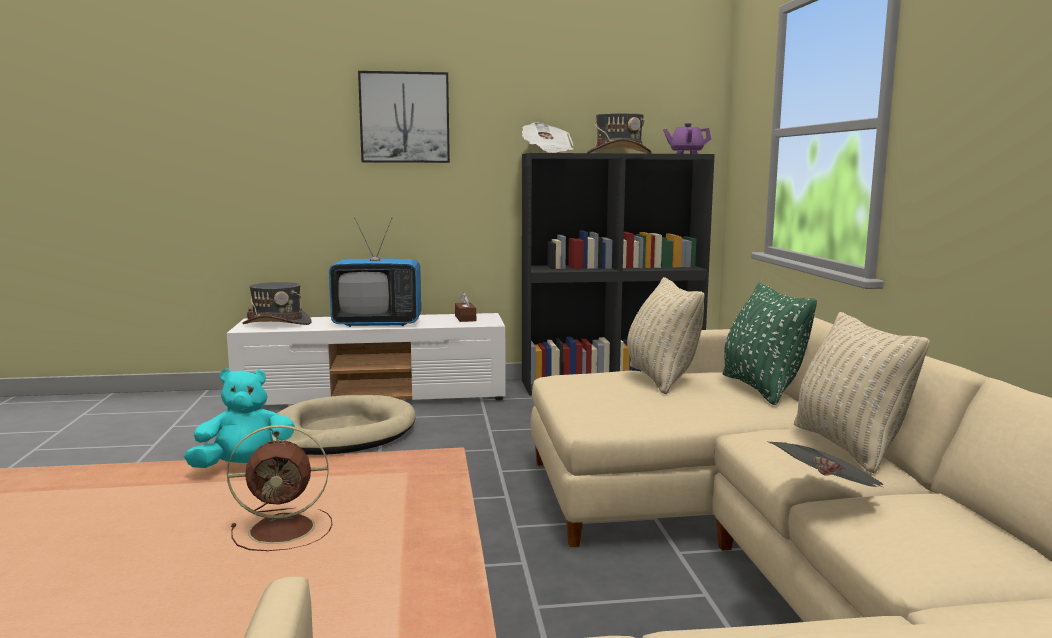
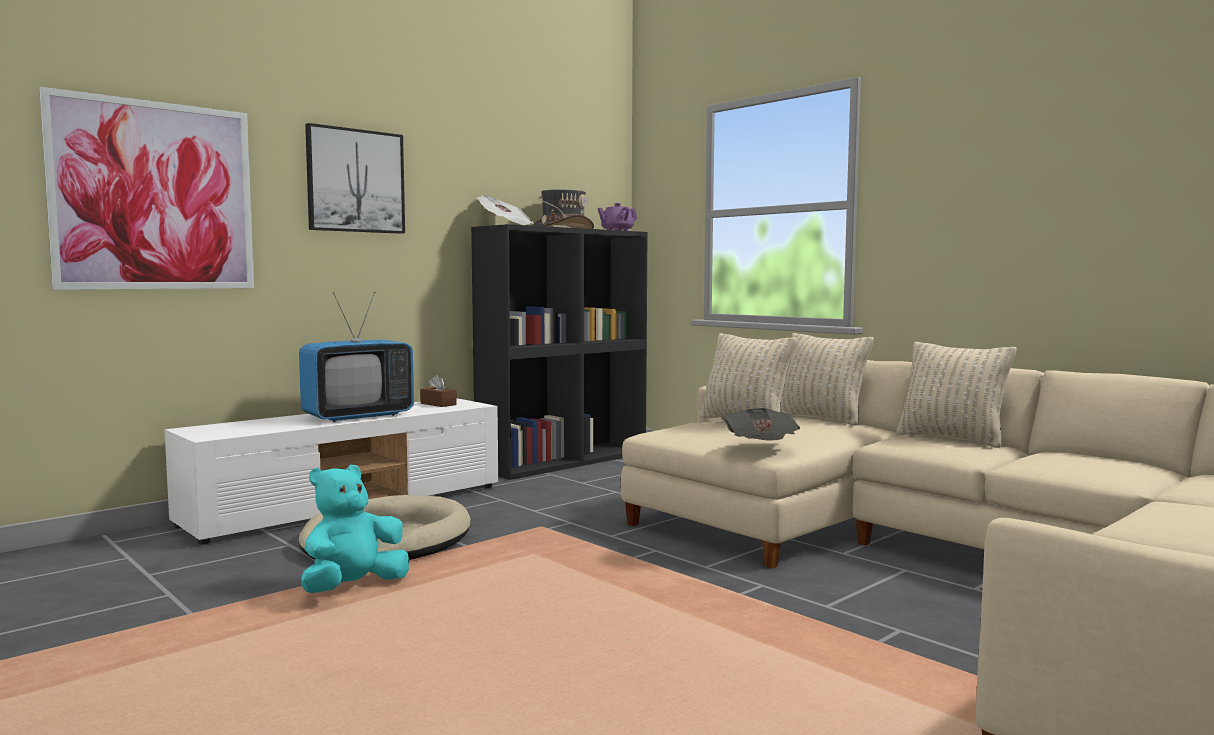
camera: 35 degrees left, 5 degrees down
(238, 140) = (154, 196): none -> picture
(277, 323) = (232, 428): grey hat -> none
(285, 529) = (518, 618): brown fan -> none
(761, 389) = (821, 418): green pillow -> beige pillow
(827, 495) = (1008, 460): newspaper -> newspaper (761, 447)

